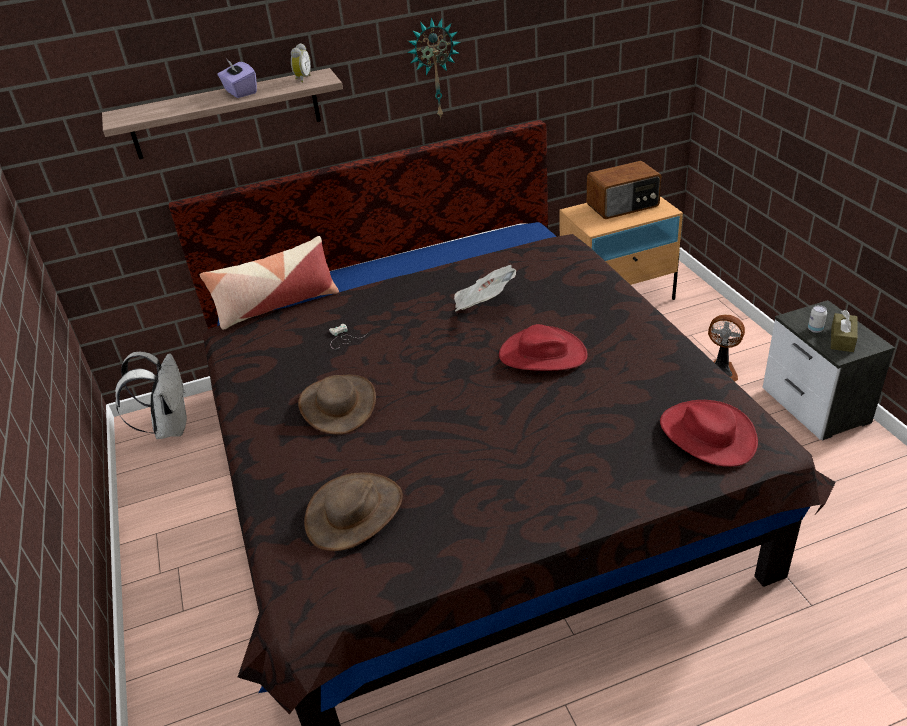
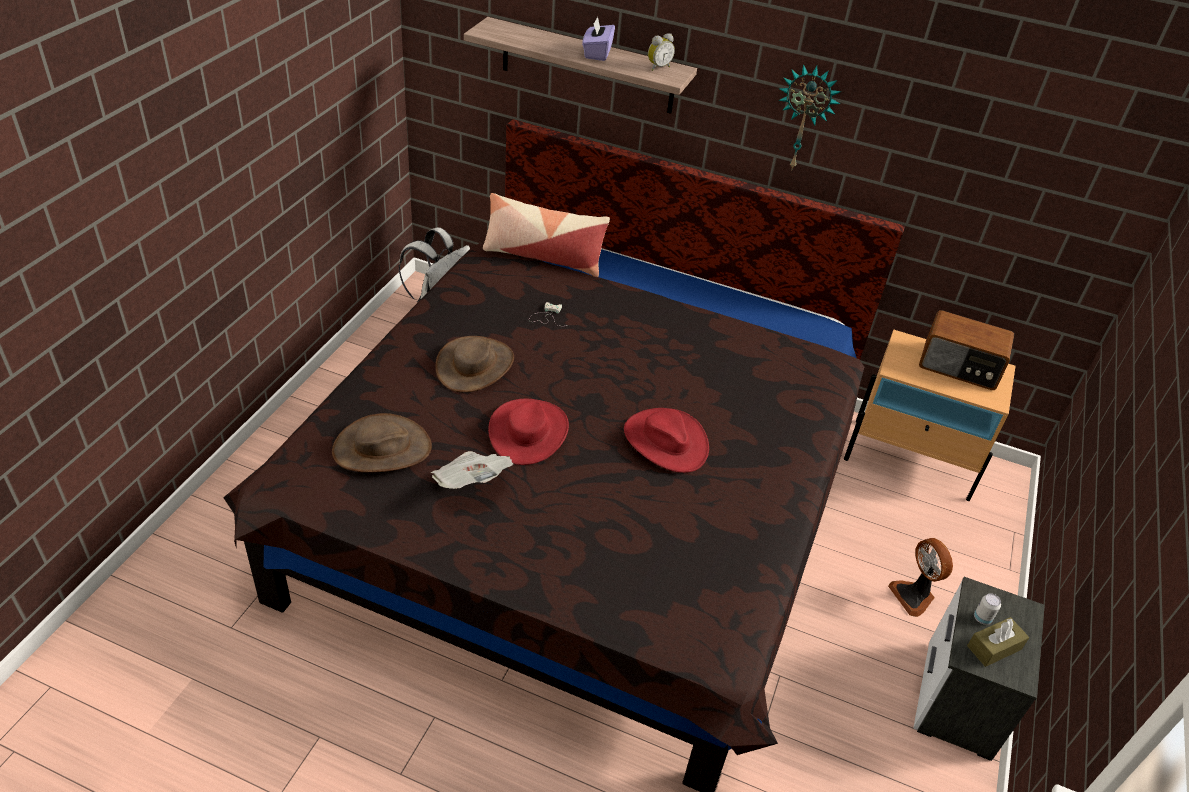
camera: 35 degrees right, 5 degrees up
(483, 303) = (686, 365): newspaper -> newspaper (471, 483)
(707, 434) = (688, 605): red hat -> red hat (529, 432)

